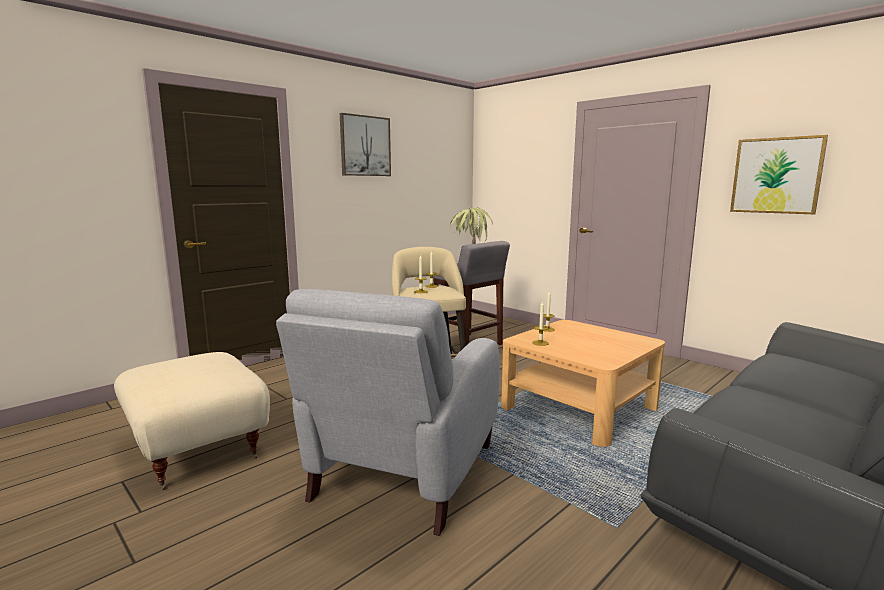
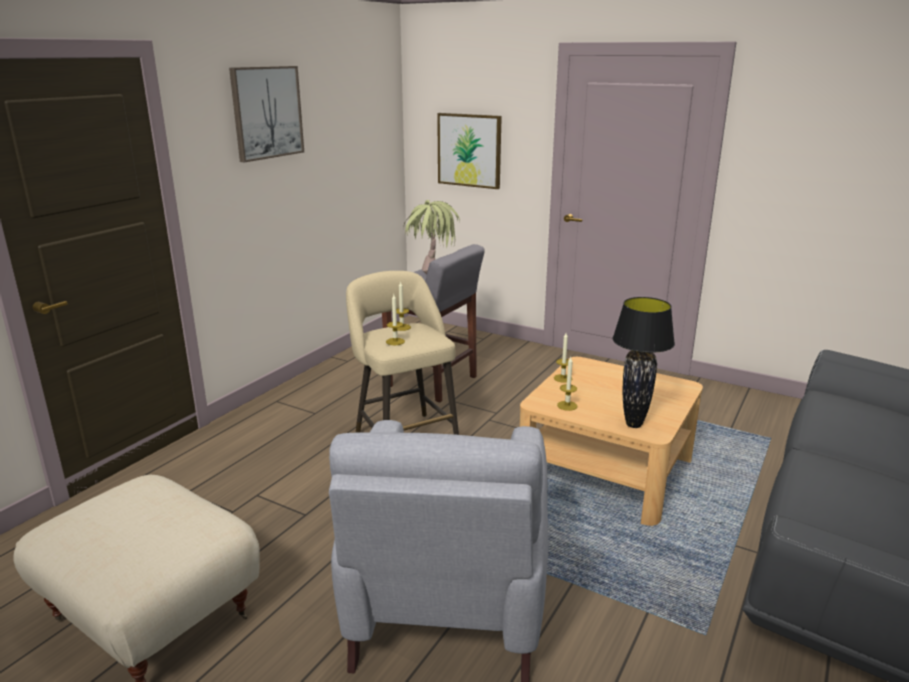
camera: 15 degrees left, 10 degrees up
(589, 357) = (634, 424): none -> black table lamp
(776, 175) = (809, 165): picture -> picture (469, 150)

